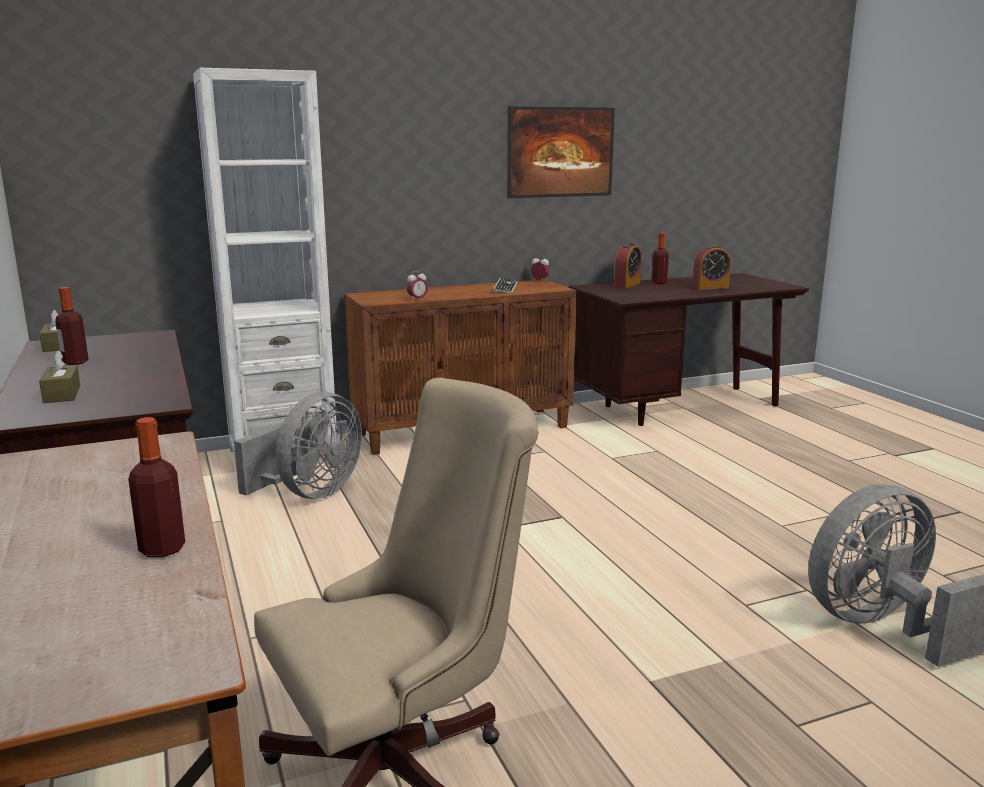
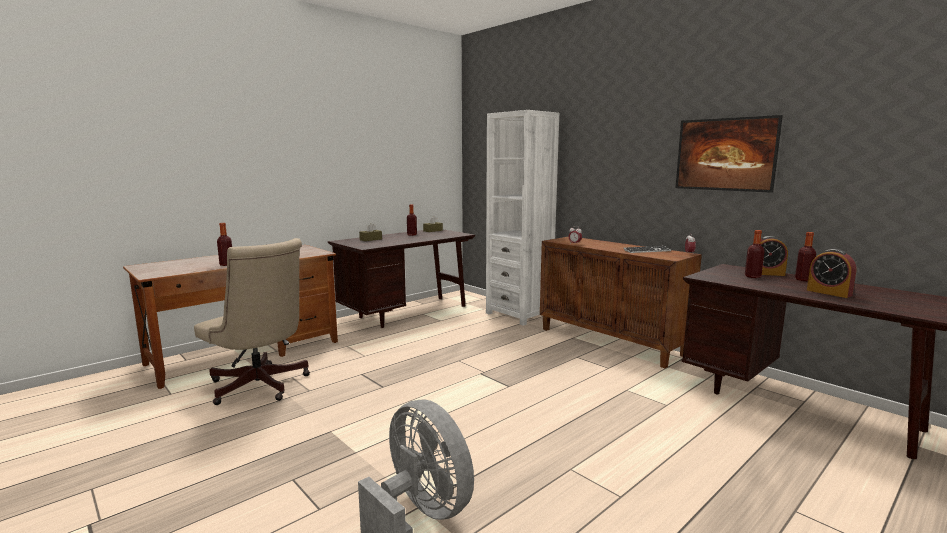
camera: 70 degrees right, 5 degrees down
(310, 493) = (481, 328): grey fan -> none
(637, 289) = (752, 276): none -> bottle

